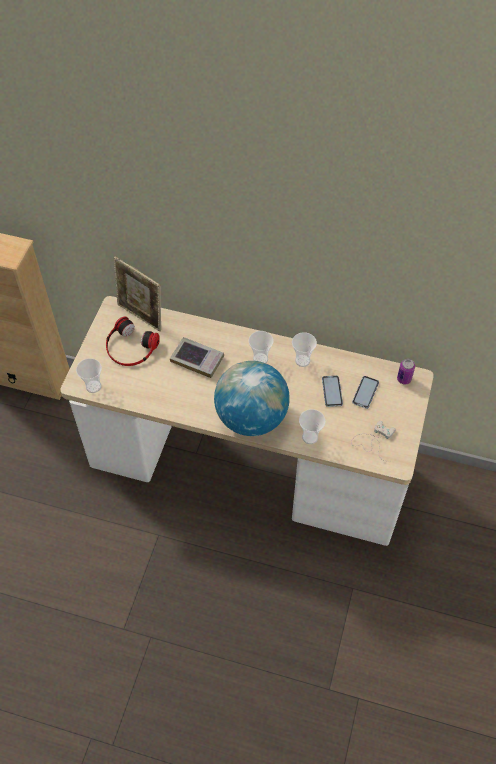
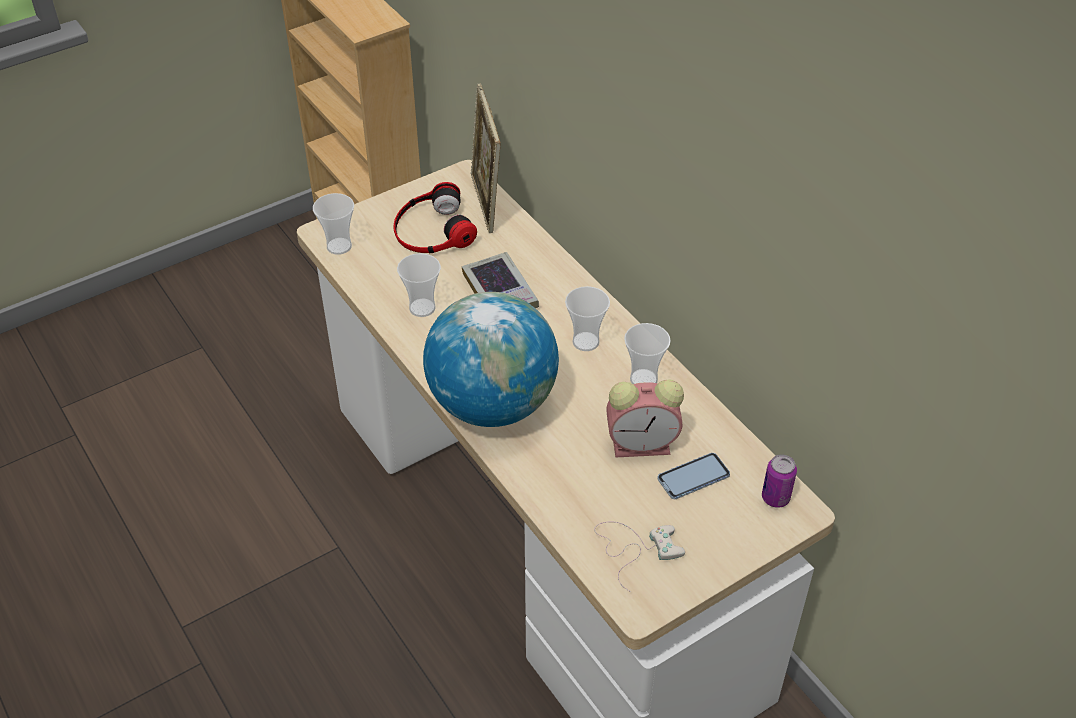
camera: 40 degrees right, 10 degrees down
(310, 437) = (545, 481): cup -> cup (422, 308)
(332, 391) = (643, 444): phone -> alarm clock

